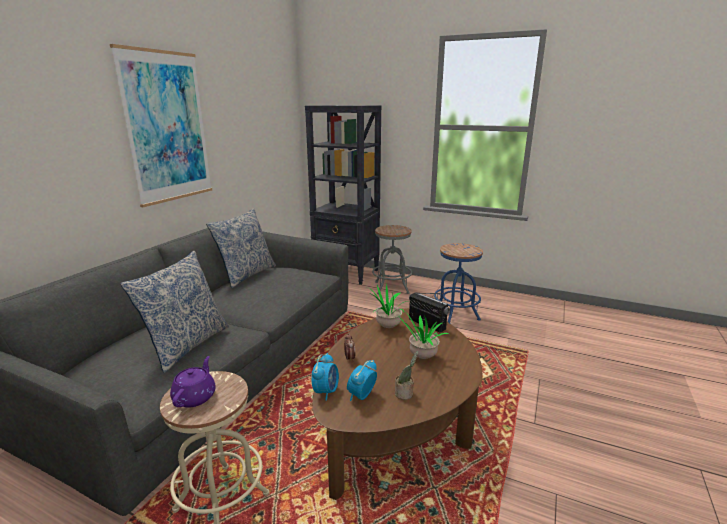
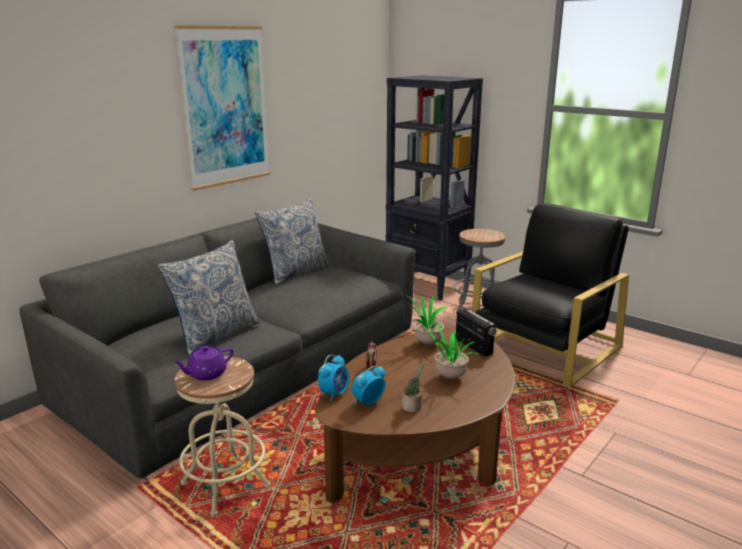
camera: 15 degrees right, 0 degrees up
(195, 396) = (206, 374): purple teapot -> purple teapot turned 150 degrees counterclockwise
(455, 314) = (545, 348): blue stool -> black armchair

